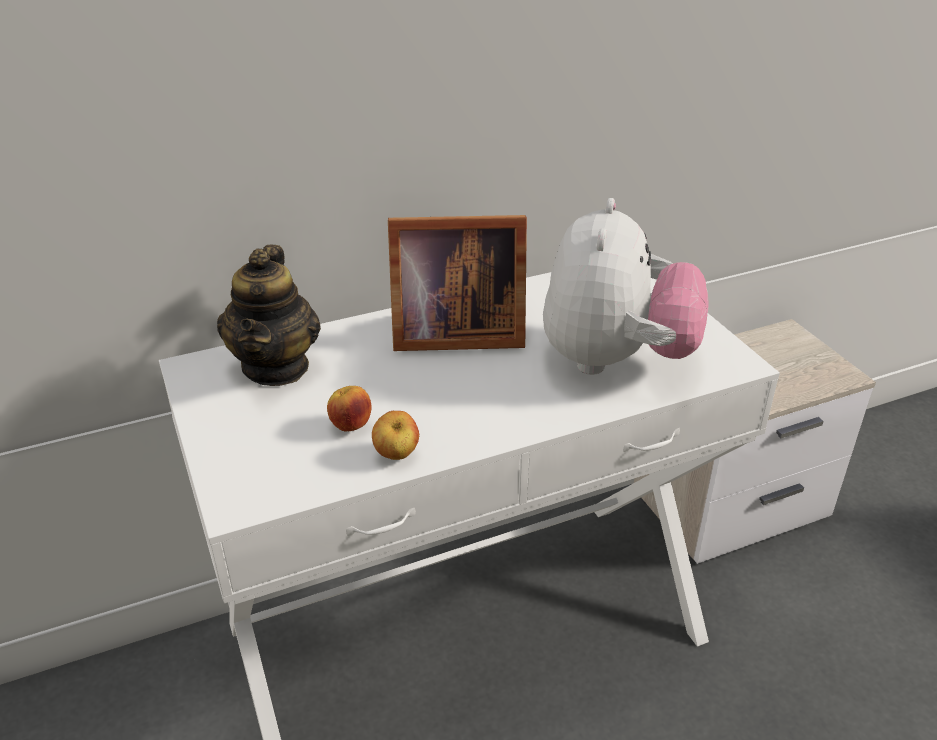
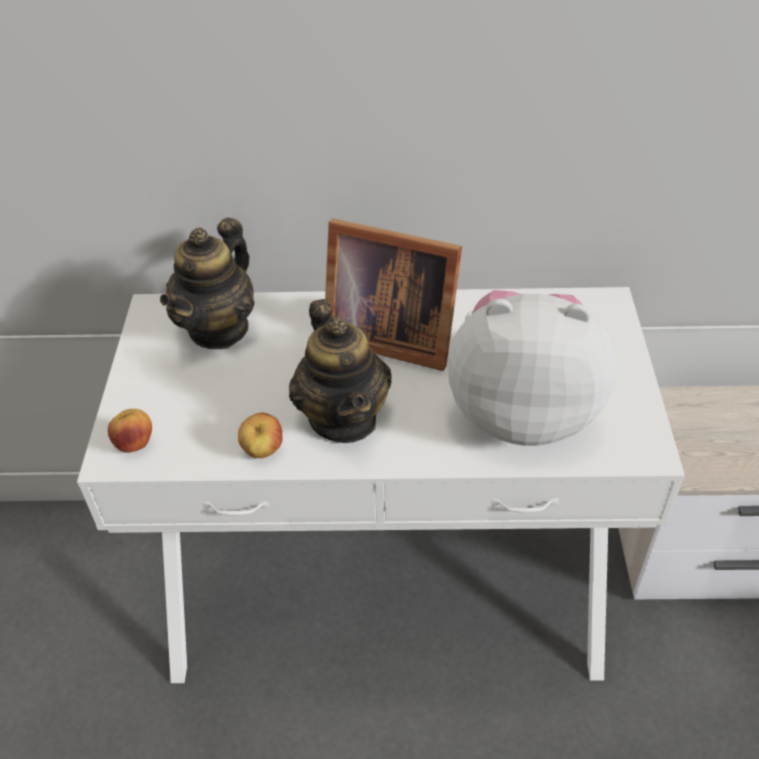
camera: 25 degrees right, 10 degrees up
(350, 426) = (243, 408): apple -> apple (135, 444)
(458, 407) = (344, 418): none -> teapot
(615, 360) = (522, 410): plush toy -> plush toy turned 120 degrees counterclockwise

